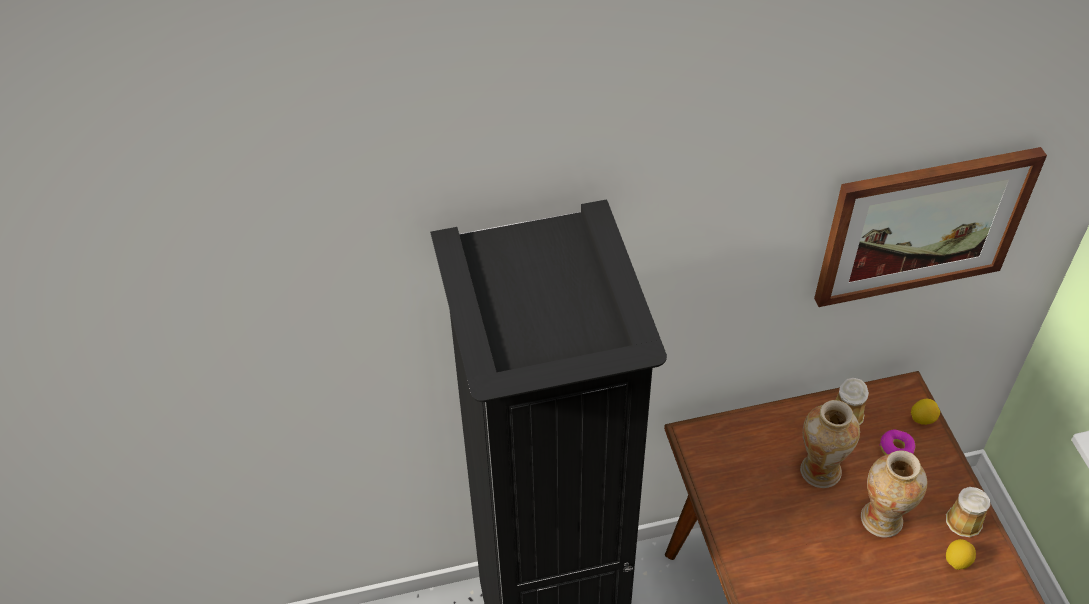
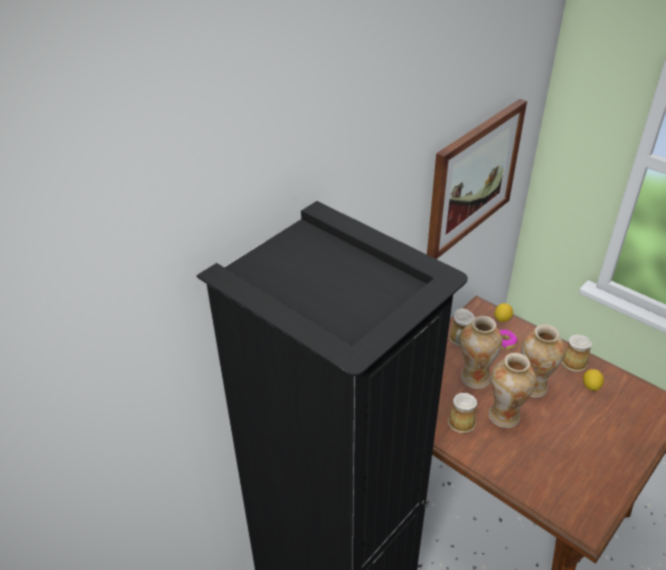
camera: 35 degrees left, 10 degrees down
(760, 511) = (463, 421): none -> mug
(815, 533) = (504, 416): none -> vase

